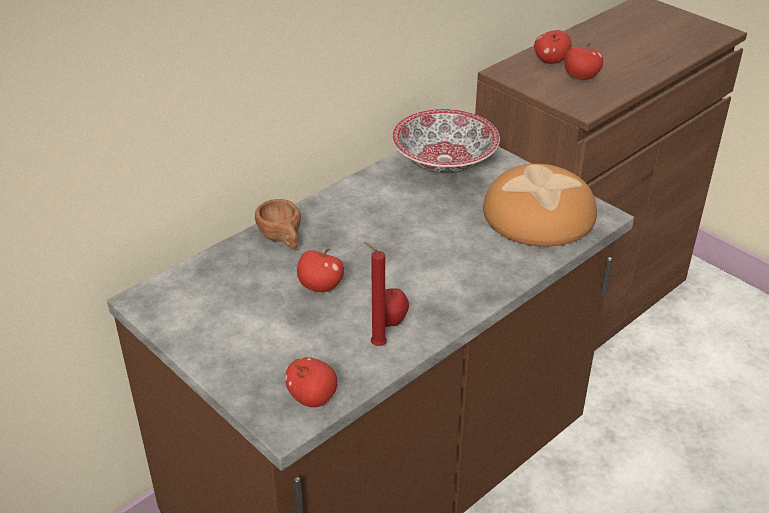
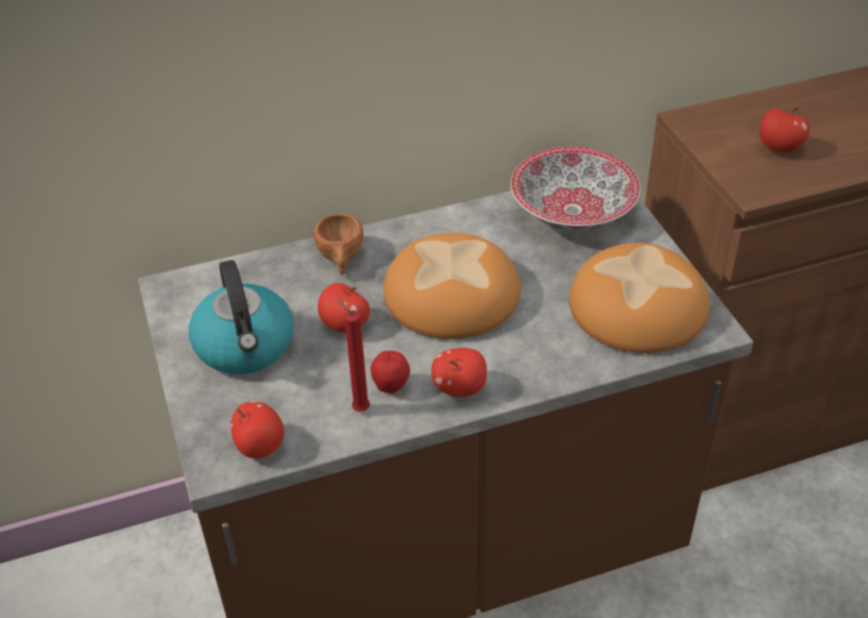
camera: 25 degrees right, 5 degrees up
(246, 326) = (246, 346): none -> kettle
(393, 241) = (453, 294): none -> bread
(550, 61) = (756, 118): apple -> apple (460, 388)

